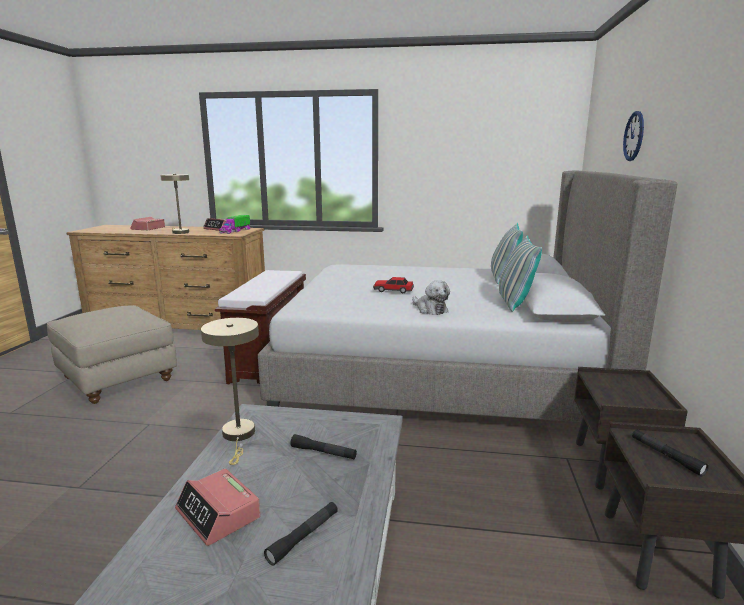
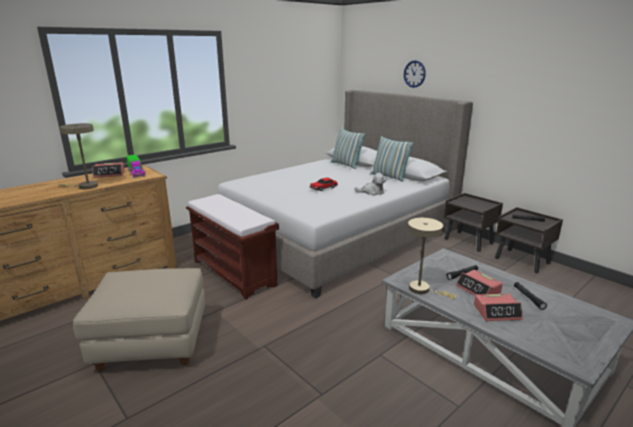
camera: 50 degrees left, 5 degrees up
(148, 228) = (22, 192): alarm clock -> alarm clock (478, 289)

